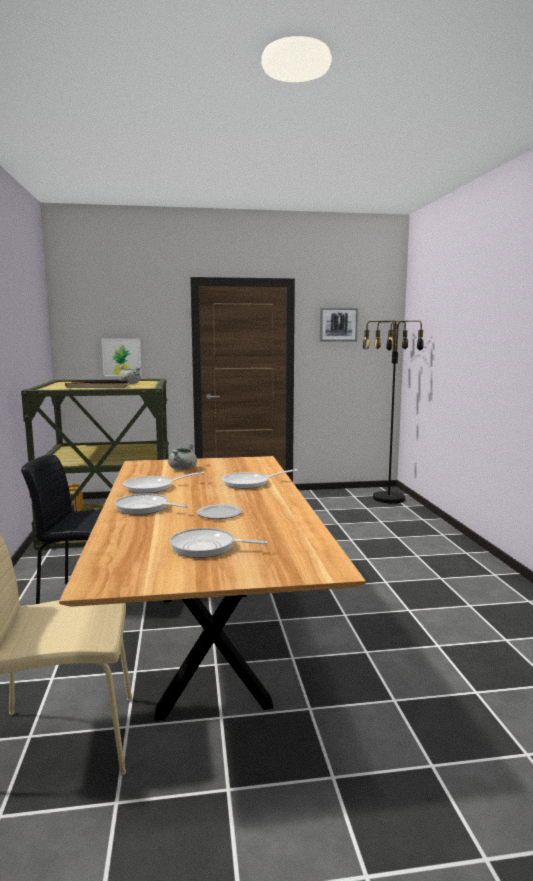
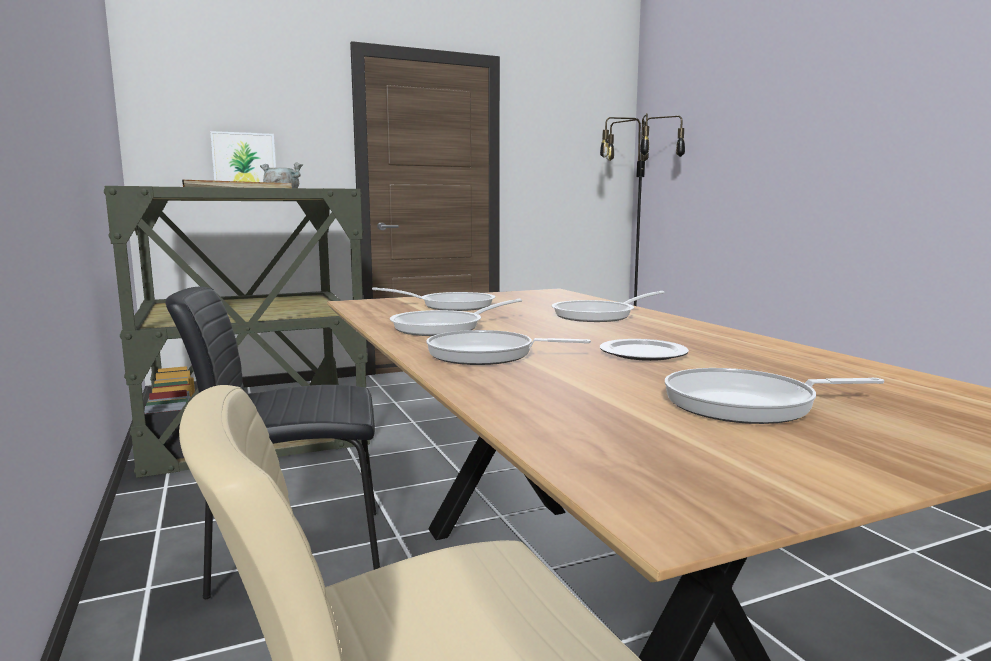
camera: 15 degrees left, 0 degrees up
(182, 469) = (450, 306): grey cooking pot -> frying pan
(338, 324) = (556, 126): picture -> none

